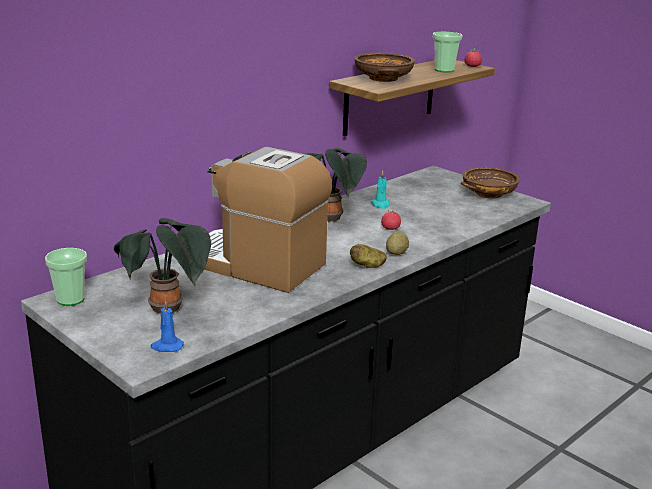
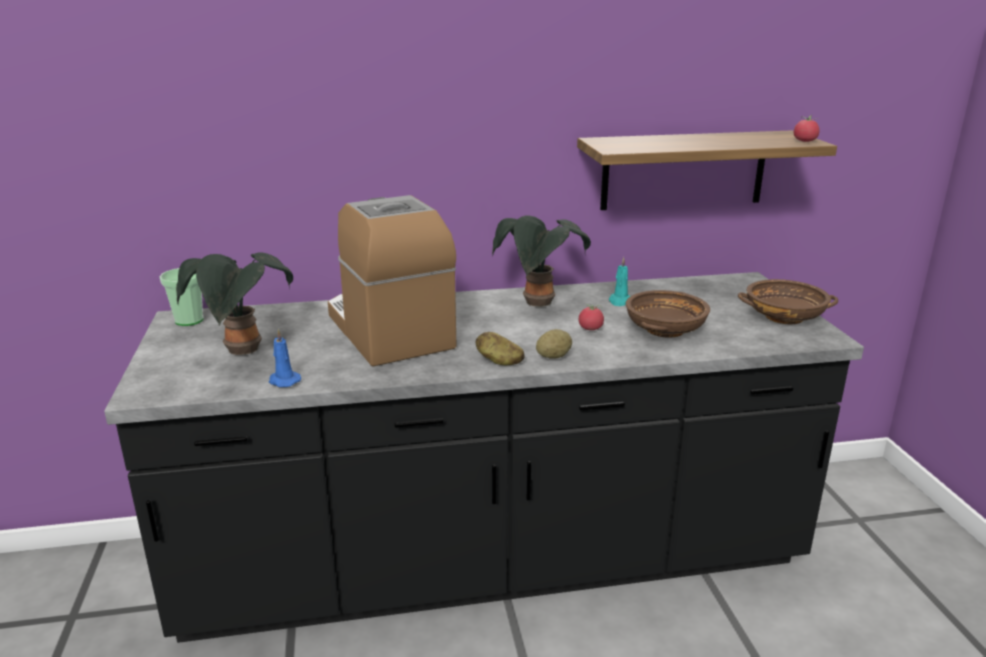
camera: 35 degrees right, 0 degrees up
(166, 346) = (186, 384): blue candle -> blue candle (283, 381)
(384, 78) = (648, 141): brown bowl -> brown bowl (665, 330)
(444, 70) = (753, 141): cup -> none

